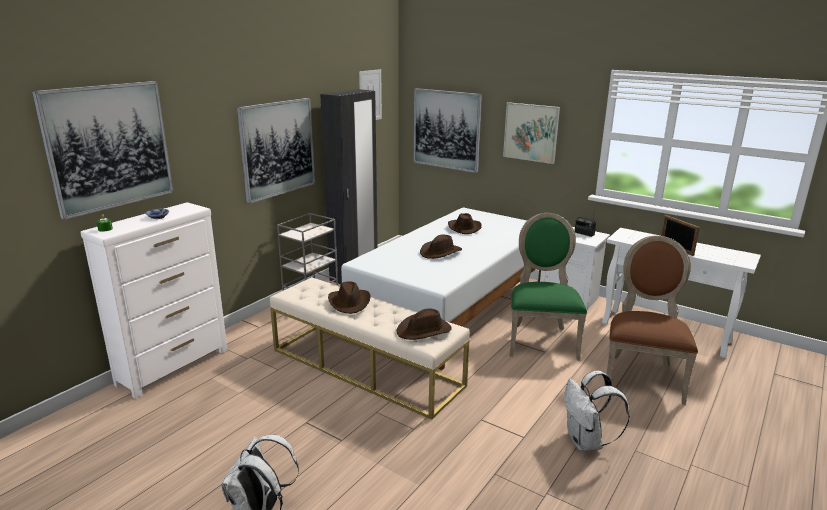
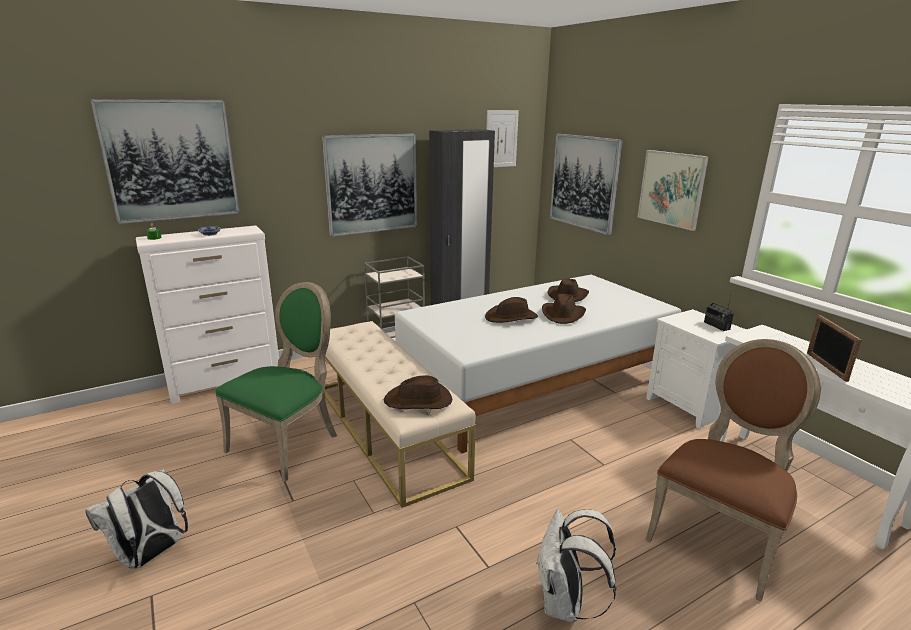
camera: 25 degrees right, 0 degrees up
(349, 302) = (377, 353): brown hat -> brown hat (563, 315)
(541, 340) = (610, 449): green chair -> green chair (288, 442)

